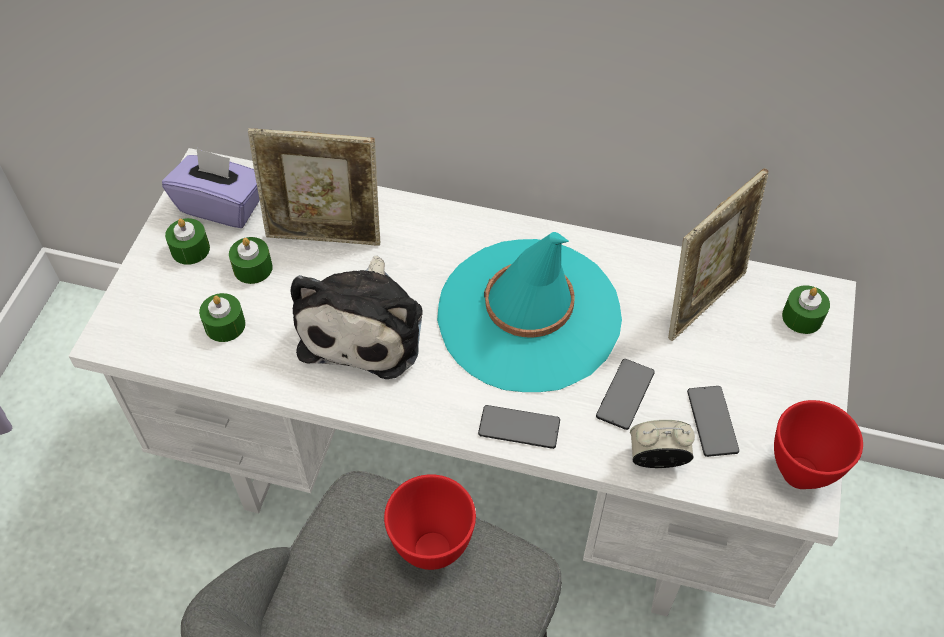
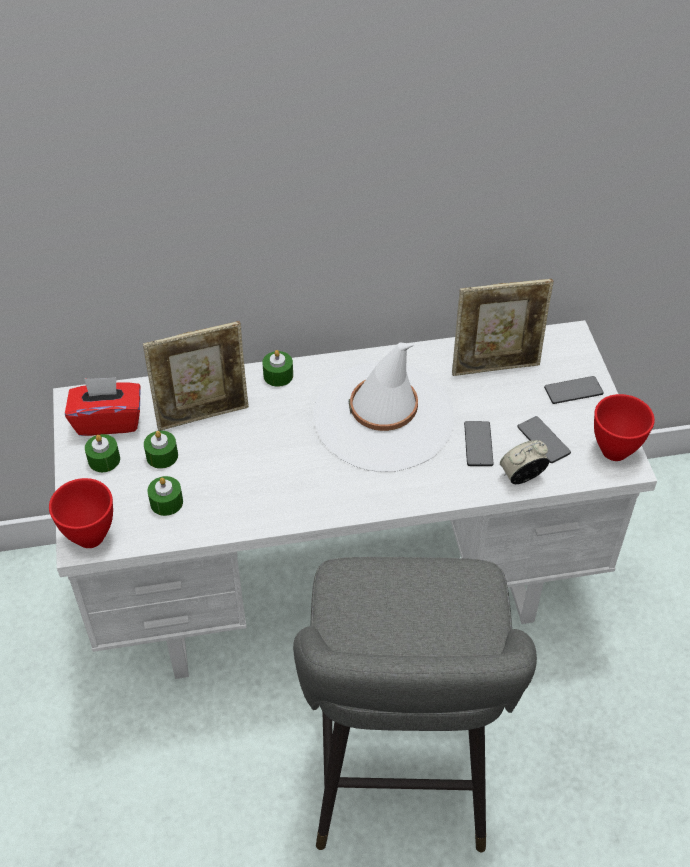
camera: 25 degrees left, 5 degrees down
(221, 206) = (108, 421): purple tissue box -> red tissue box
(365, 326) = (272, 465): plush toy -> none
(430, 551) = (413, 586): red bowl -> red bowl (89, 538)
(519, 428) = (420, 491): phone -> phone (573, 391)
(529, 315) = (384, 417): turquoise hat -> white hat
(704, 301) = (495, 366): picture frame -> picture frame turned 60 degrees clockwise
(802, 317) = (564, 354): green candle -> green candle (278, 375)

